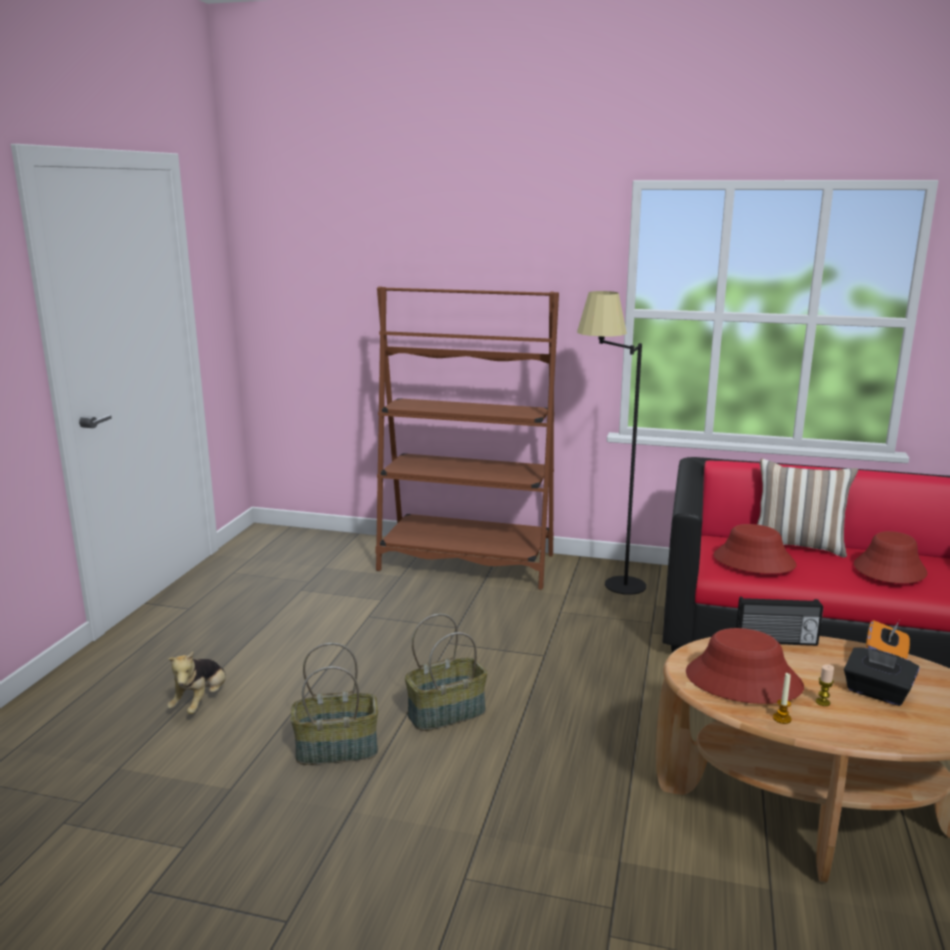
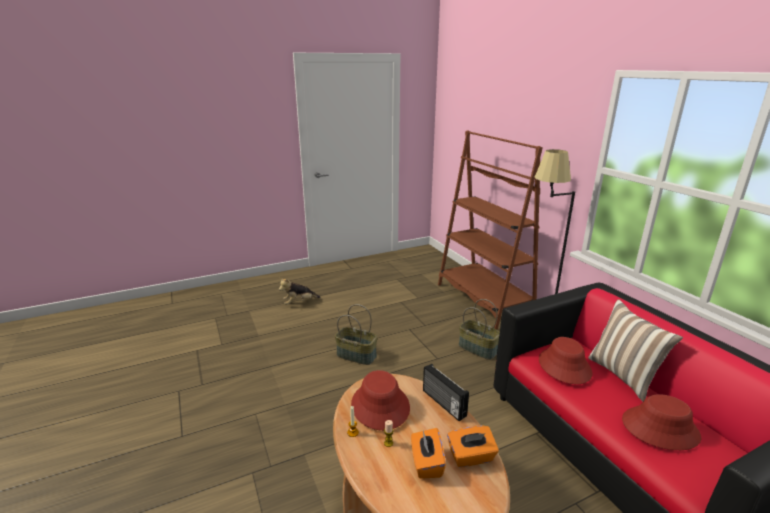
camera: 50 degrees right, 5 degrees up
(337, 749) = (303, 343): basket -> basket (478, 349)
(876, 692) = (426, 463): black tissue box -> orange tissue box

